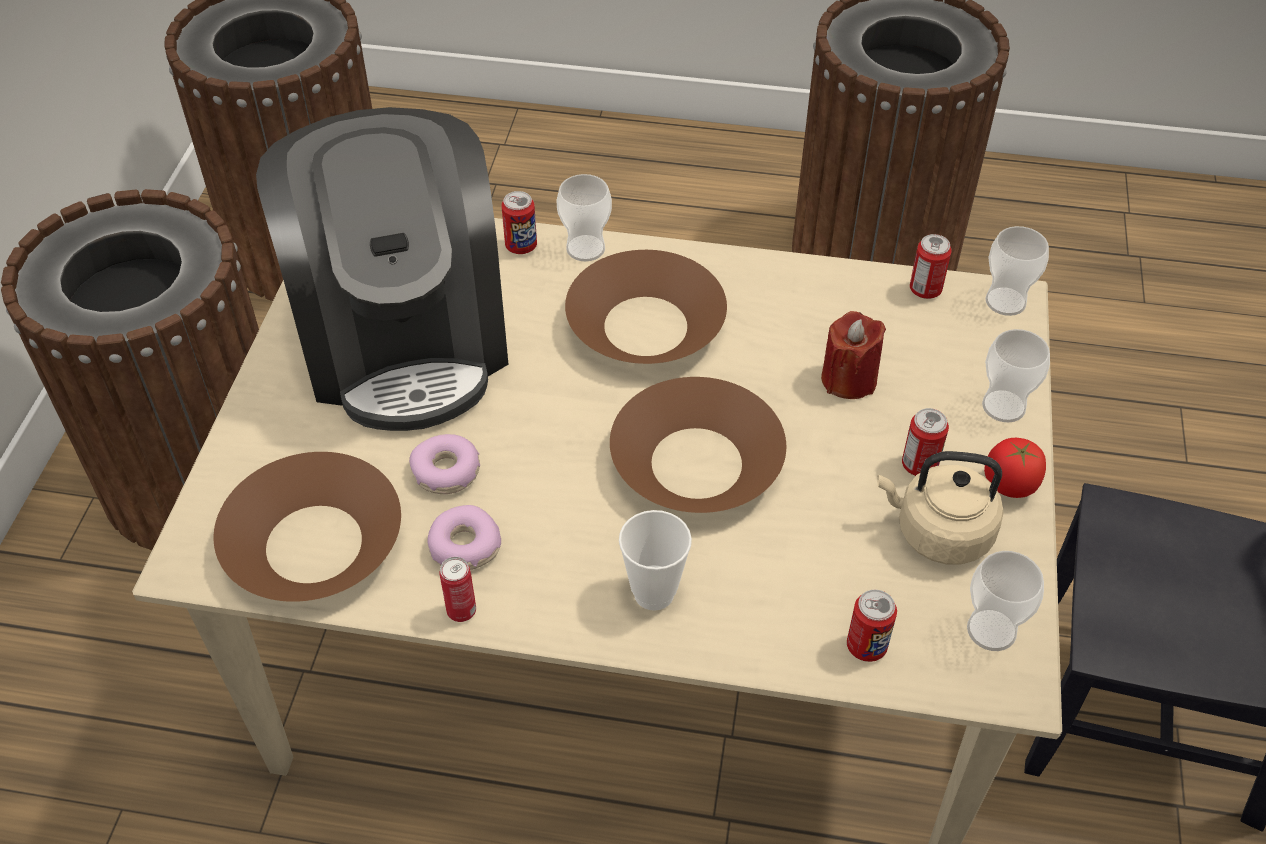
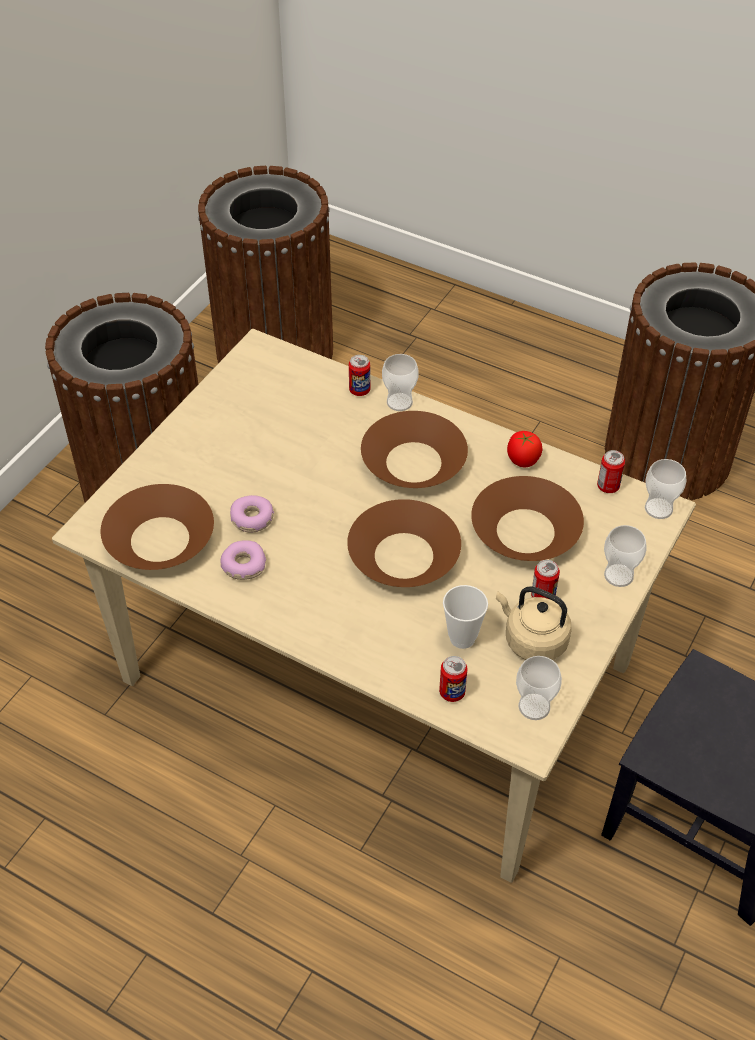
camera: 20 degrees right, 0 degrees up
(404, 340) = (262, 432): coffee machine -> none
(461, 611) = (226, 601): can -> none
(654, 593) = (340, 624): cup -> cup (462, 638)
(848, 379) = (526, 530): red candle -> brown bowl
(1009, 485) = (594, 625): tomato -> tomato (522, 460)

